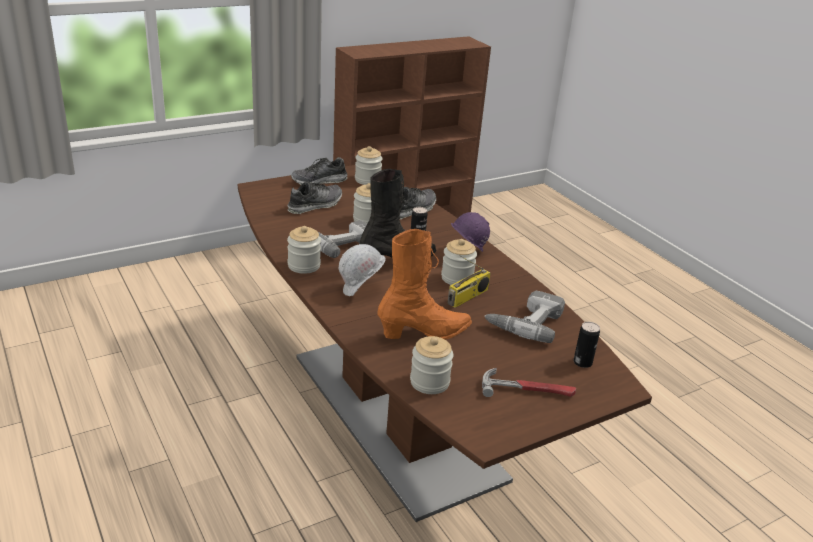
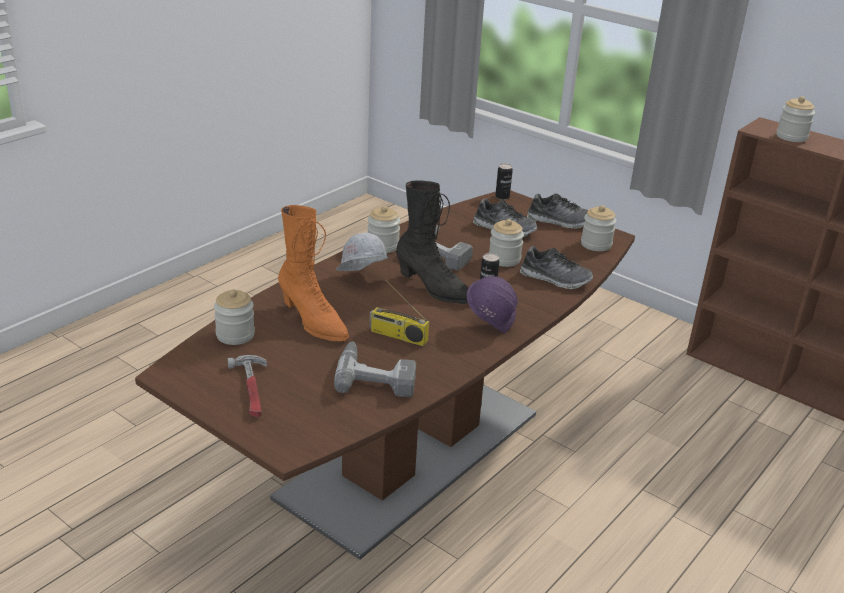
camera: 70 degrees right, 0 degrees up
(319, 181) = (559, 221): shoe -> shoe turned 150 degrees clockwise
(457, 278) = (430, 325): jar -> jar (791, 137)
(582, 362) = (320, 420): can -> can (502, 197)

